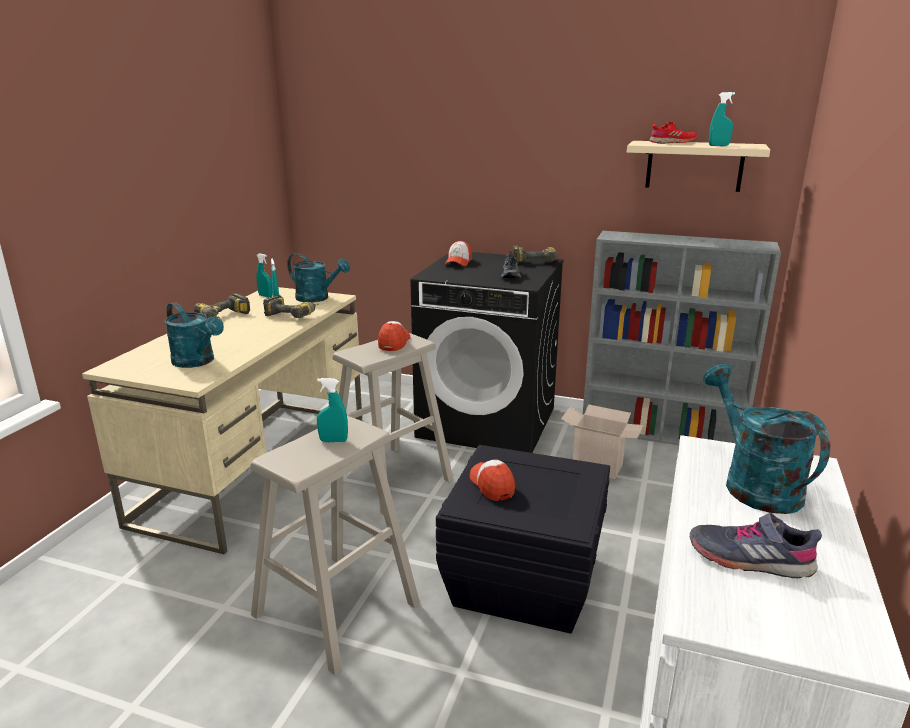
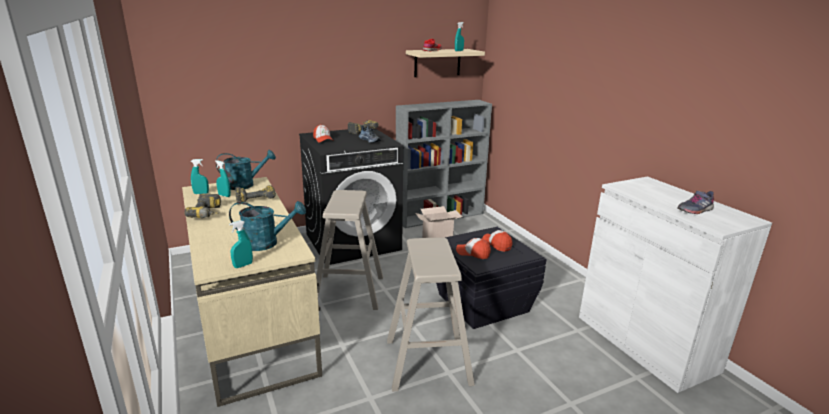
camera: 45 degrees left, 0 degrees up
(333, 441) = (432, 251): turquoise spray bottle -> turquoise spray bottle (243, 265)
(394, 342) = (345, 197): cap -> cap (497, 244)
(753, 483) = (650, 190): turquoise watering can -> none

